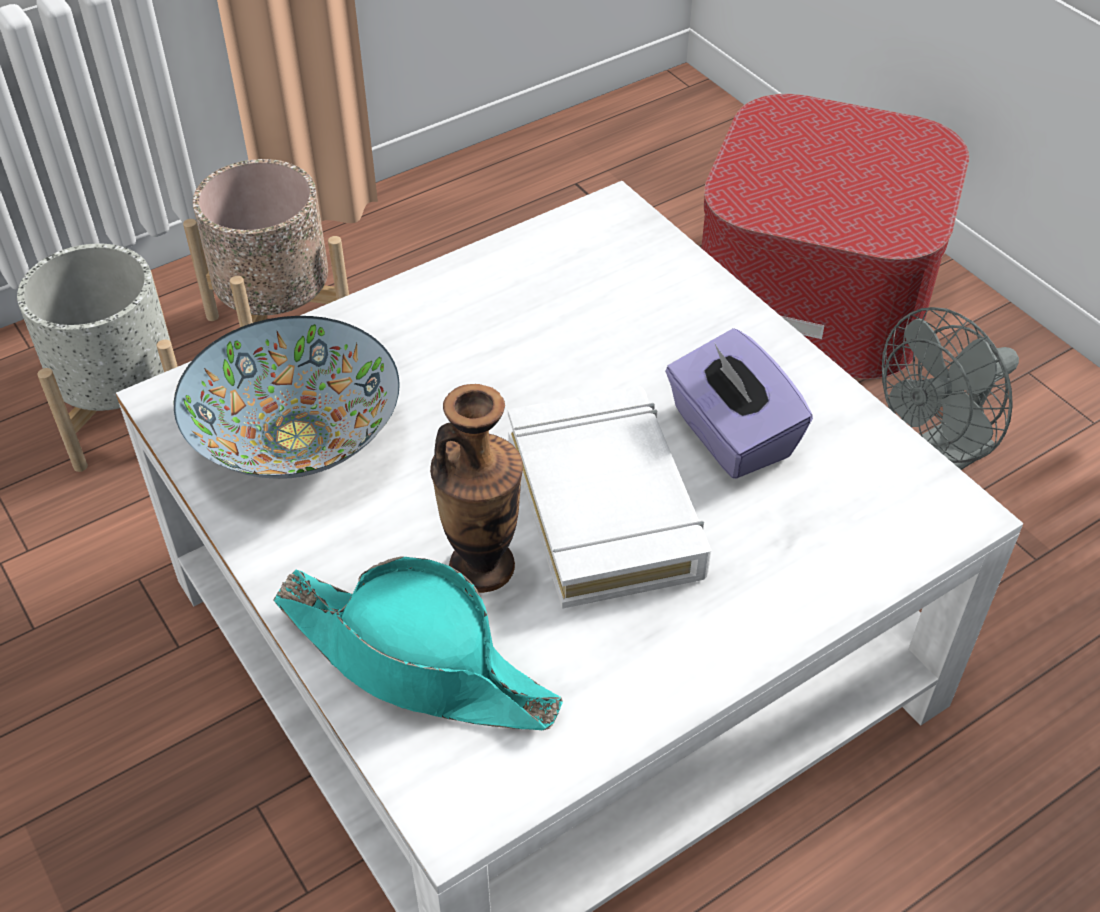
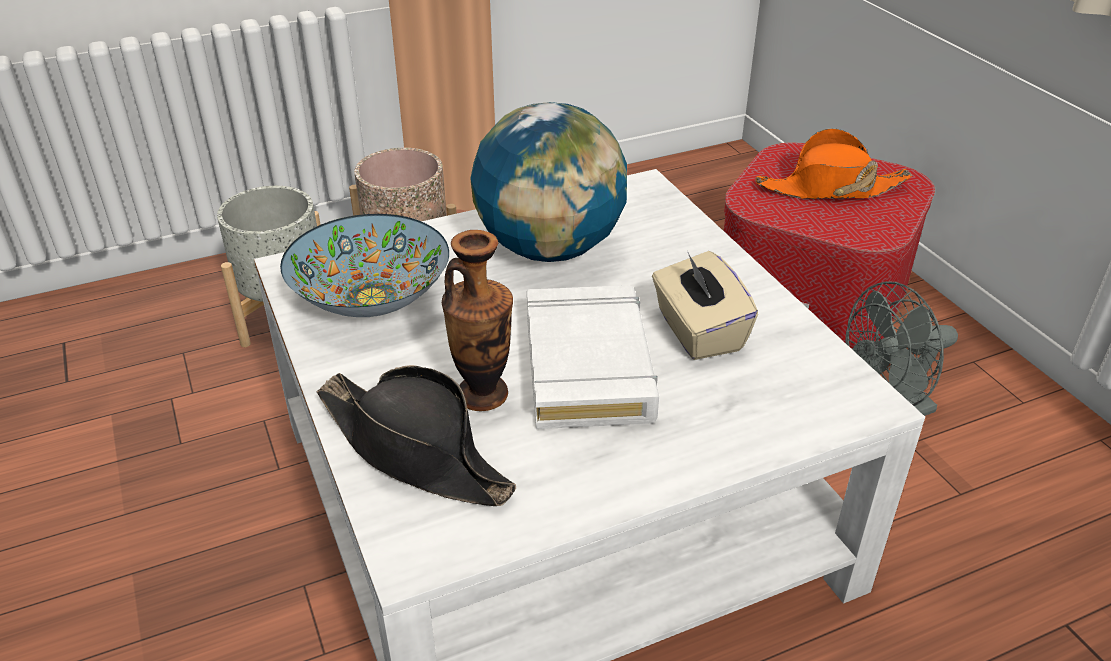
camera: 10 degrees right, 10 degrees down
(418, 662) = (415, 451): turquoise hat -> black hat
(513, 328) = (550, 248): none -> globe
(730, 435) = (698, 331): purple tissue box -> beige tissue box
(837, 165) = (830, 188): none -> orange hat

